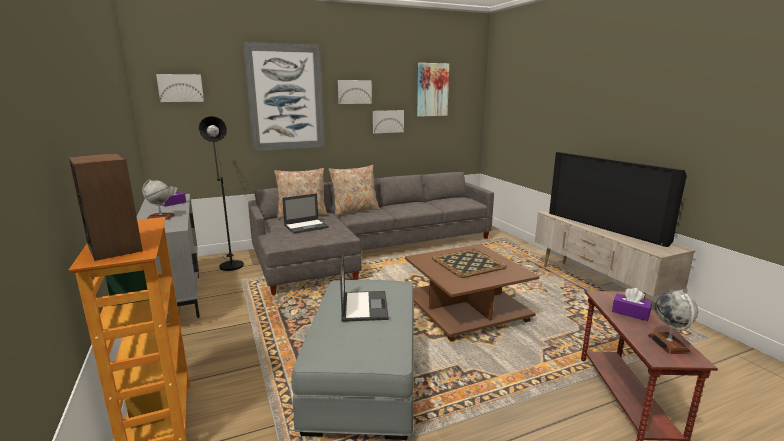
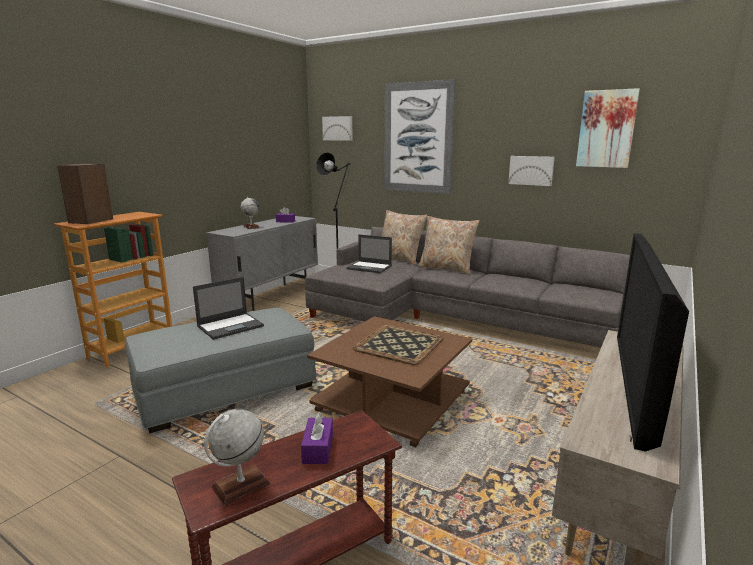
camera: 55 degrees right, 0 degrees up
(354, 92) = (491, 132): picture -> none

